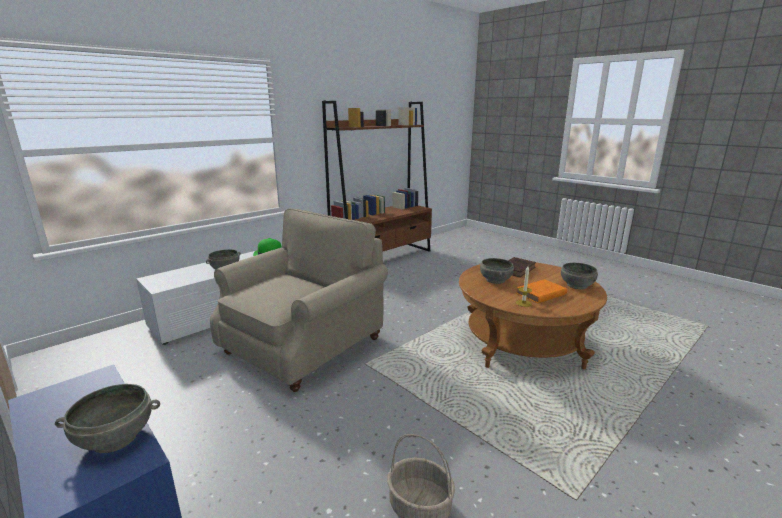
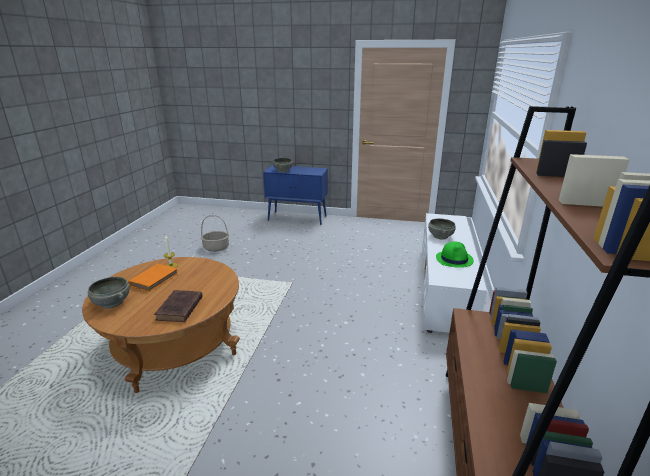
camera: 145 degrees right, 5 degrees up
(304, 345) = (347, 278): beige armchair -> none
(495, 280) = (201, 284): grey bowl -> none

